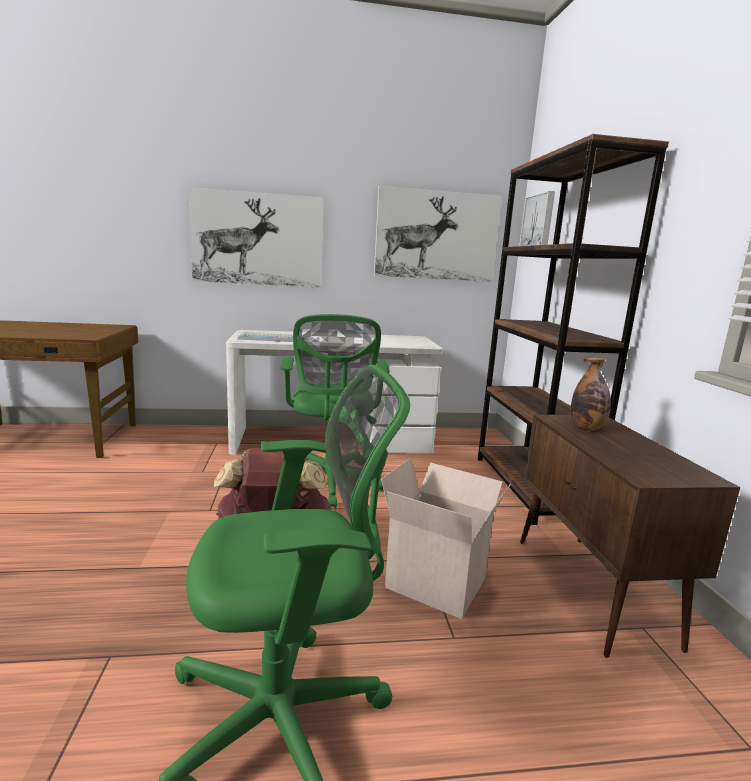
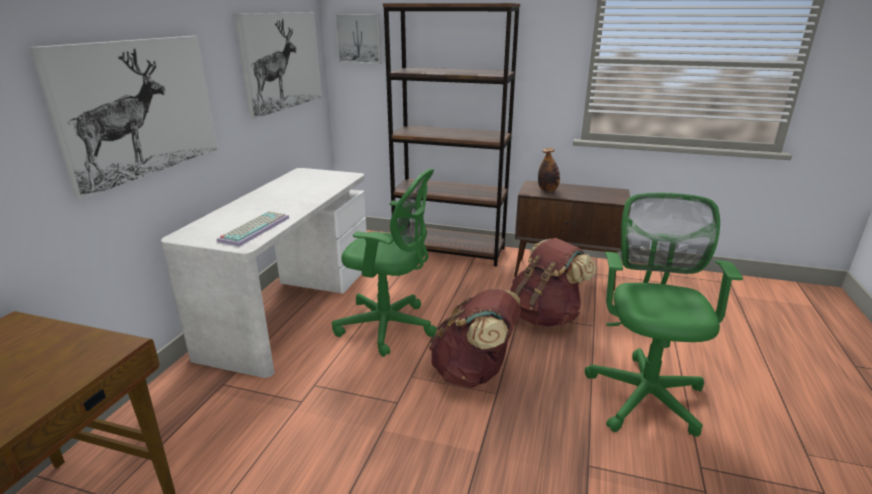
camera: 65 degrees left, 10 degrees up
(438, 582) = (545, 316): cardboard box -> brown backpack

